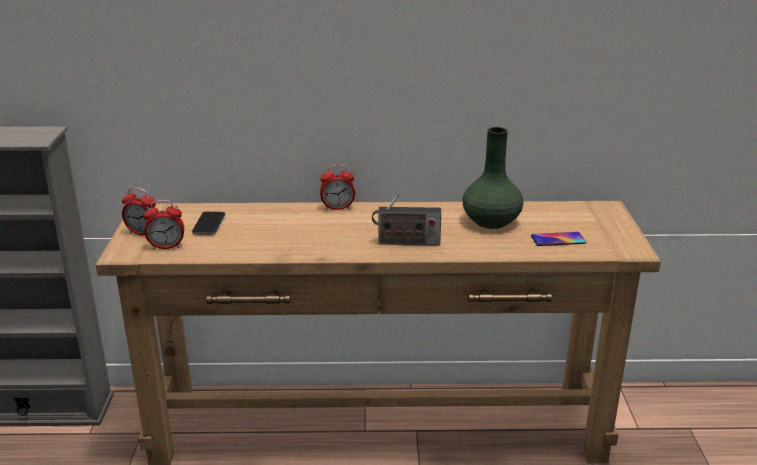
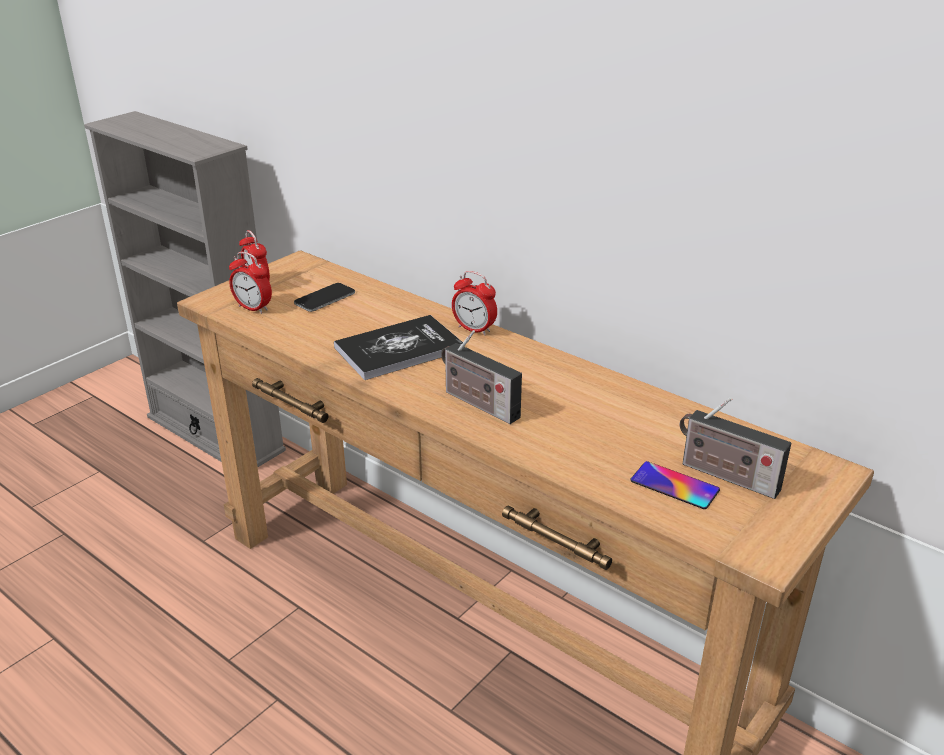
camera: 40 degrees right, 5 degrees up
(311, 234) = (399, 349): none -> book
(491, 221) = (626, 420): green vase -> none
(571, 226) = (725, 476): none -> radio

